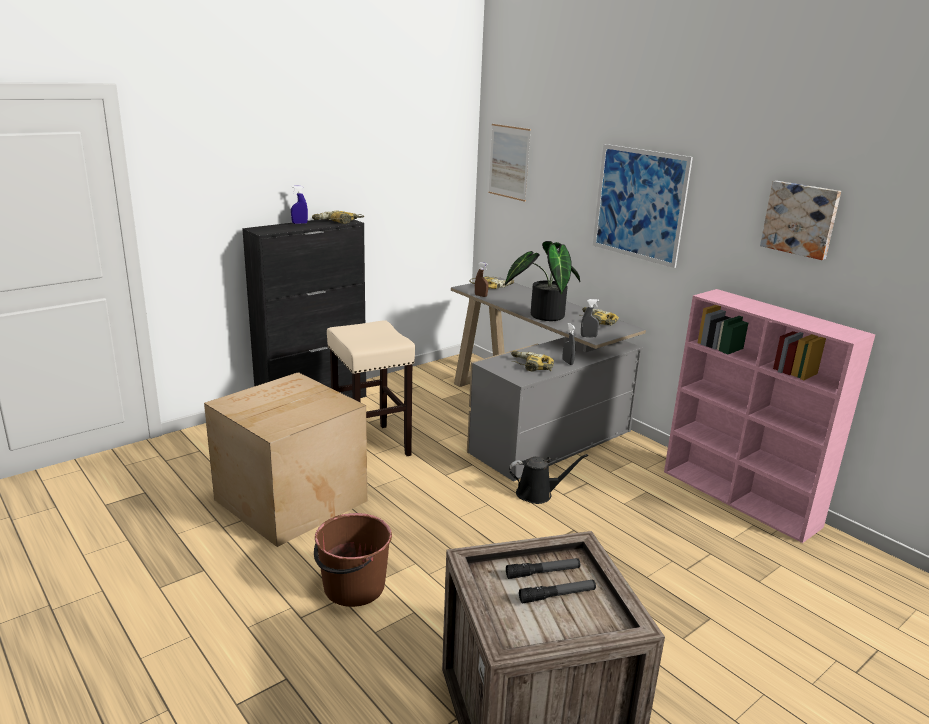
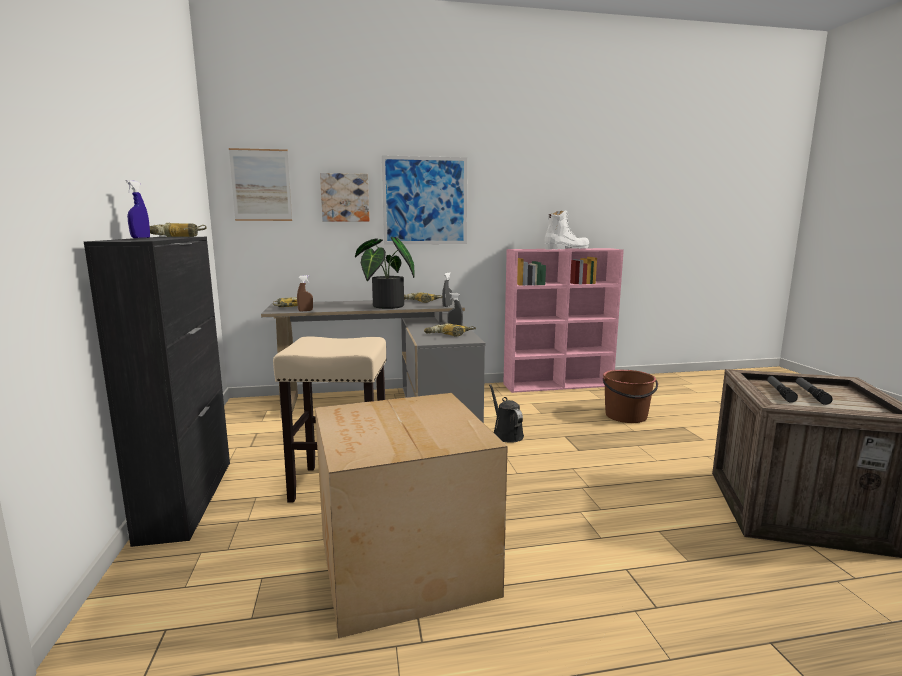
camera: 60 degrees left, 10 degrees down
(353, 587) = (609, 557): brown bucket -> brown bucket (626, 416)
(538, 494) = (506, 434): black watering can -> black watering can turned 45 degrees counterclockwise
(782, 314) = (566, 248): none -> white boot
(800, 219) = (551, 189): picture -> picture (345, 197)

